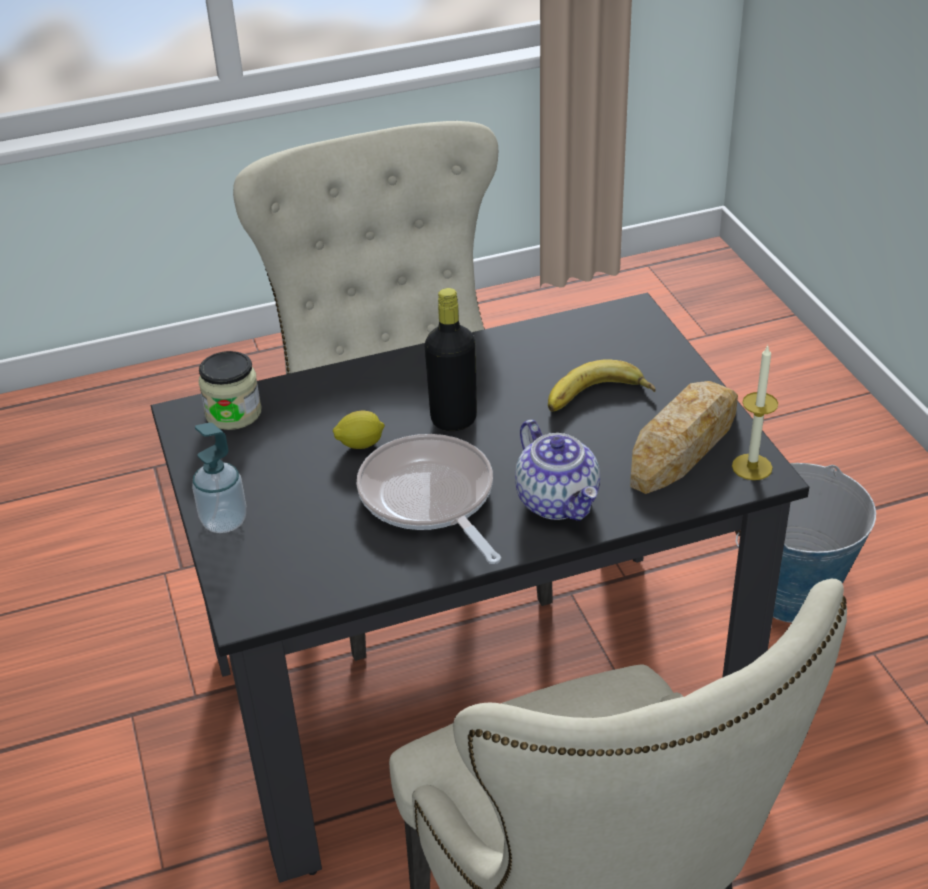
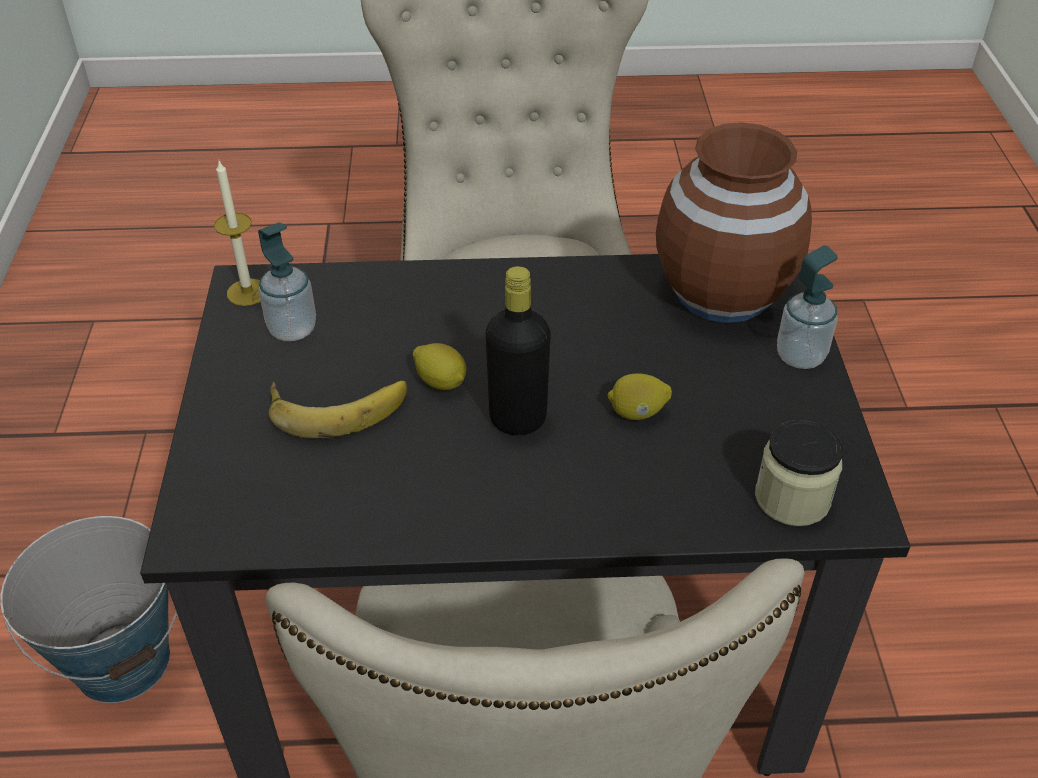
camera: 165 degrees left, 5 degrees up
(302, 571) = (722, 291): none -> brown vase
(430, 498) = (579, 332): frying pan -> none
(529, 432) = (441, 382): none -> lemon
(558, 501) = (454, 301): teapot -> none
(682, 445) = (292, 329): bread -> soap dispenser

